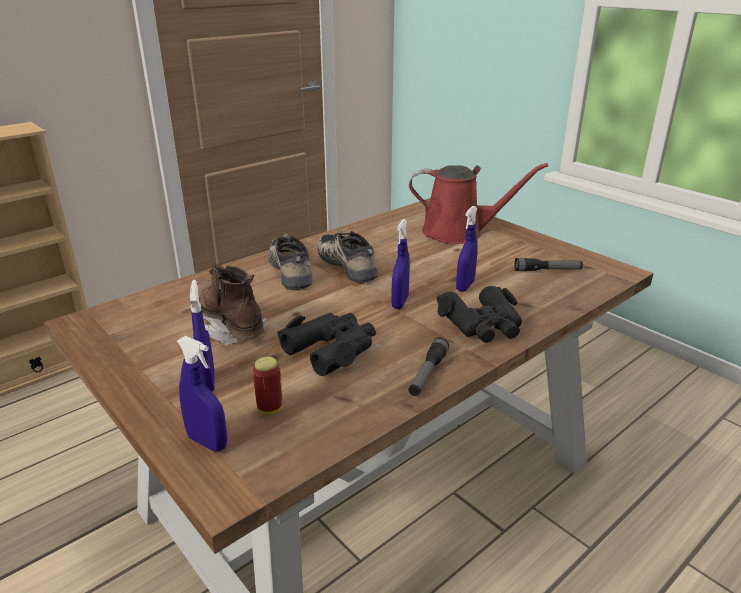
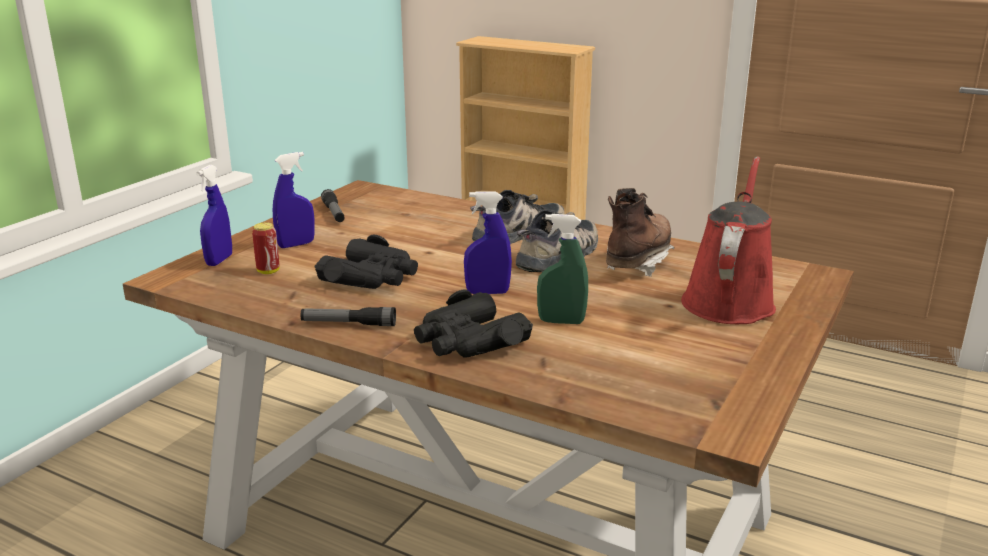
camera: 70 degrees right, 5 degrees down
(228, 326) = (387, 232): brown boot -> brown boot (638, 261)
(459, 232) = (729, 300): red watering can -> red watering can turned 150 degrees counterclockwise
(465, 286) = (561, 321): blue spray bottle -> green spray bottle
(547, 270) = (666, 371): flashlight -> flashlight (334, 213)

